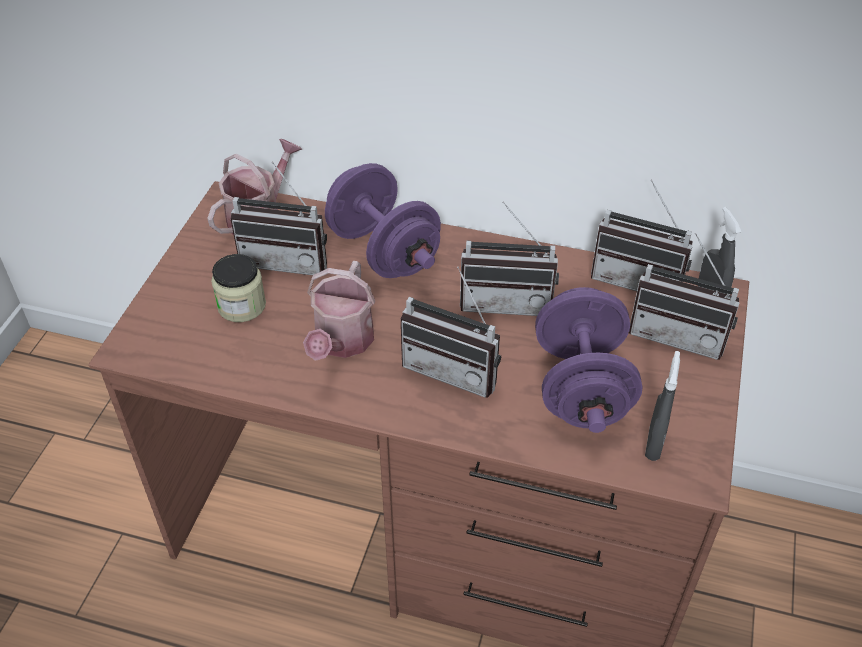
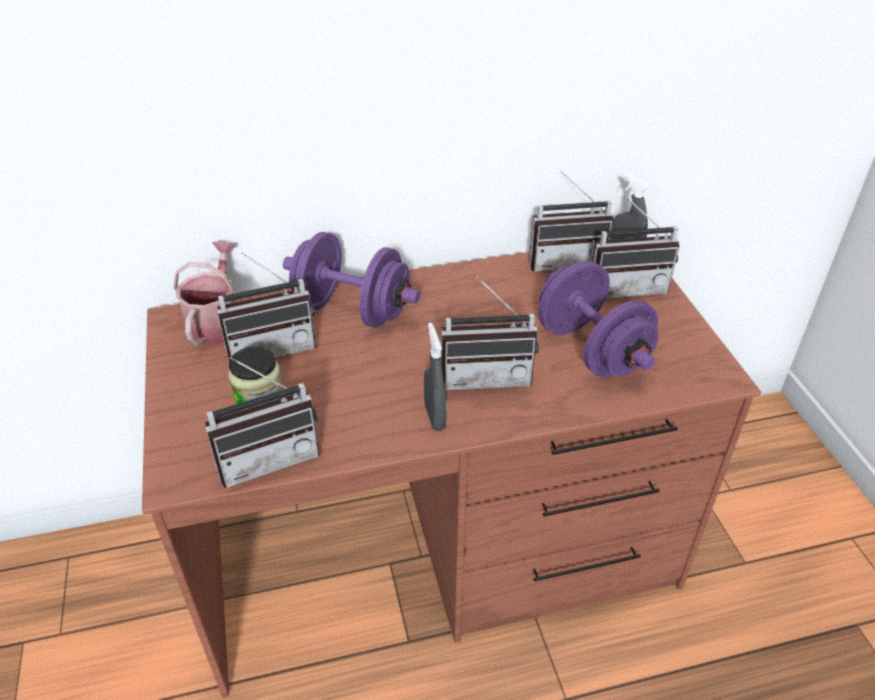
camera: 30 degrees left, 5 degrees down
(341, 342) = (376, 393): watering can -> none
(507, 300) = (483, 310): radio -> radio (268, 456)
(654, 444) = (675, 368): grey spray bottle -> grey spray bottle (435, 417)

